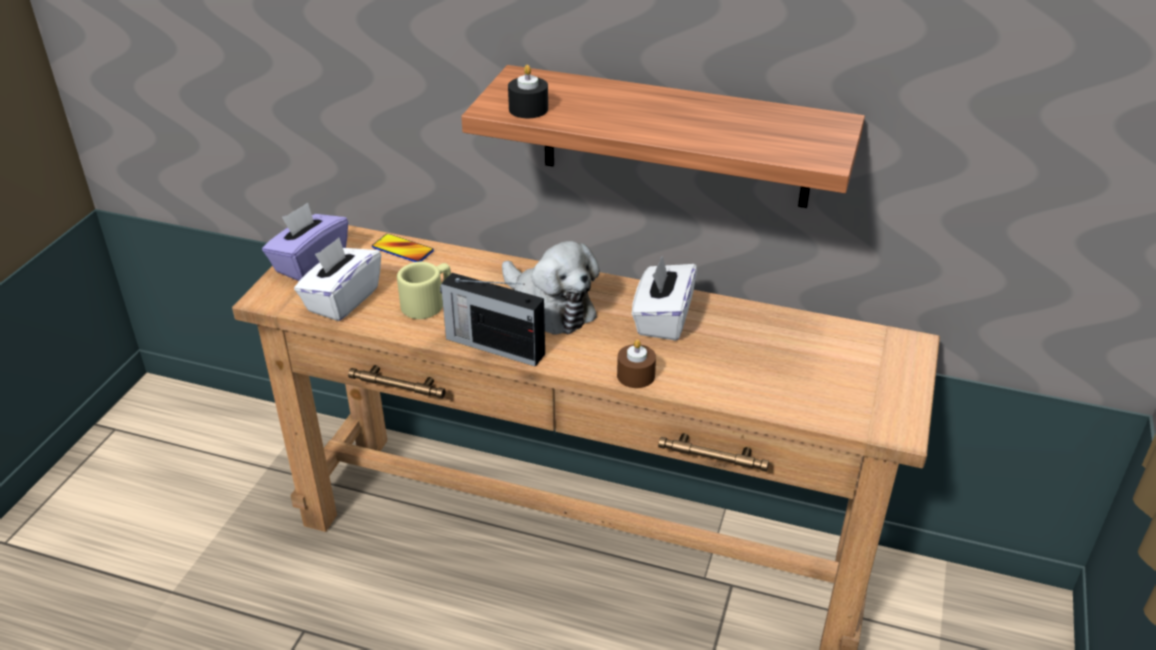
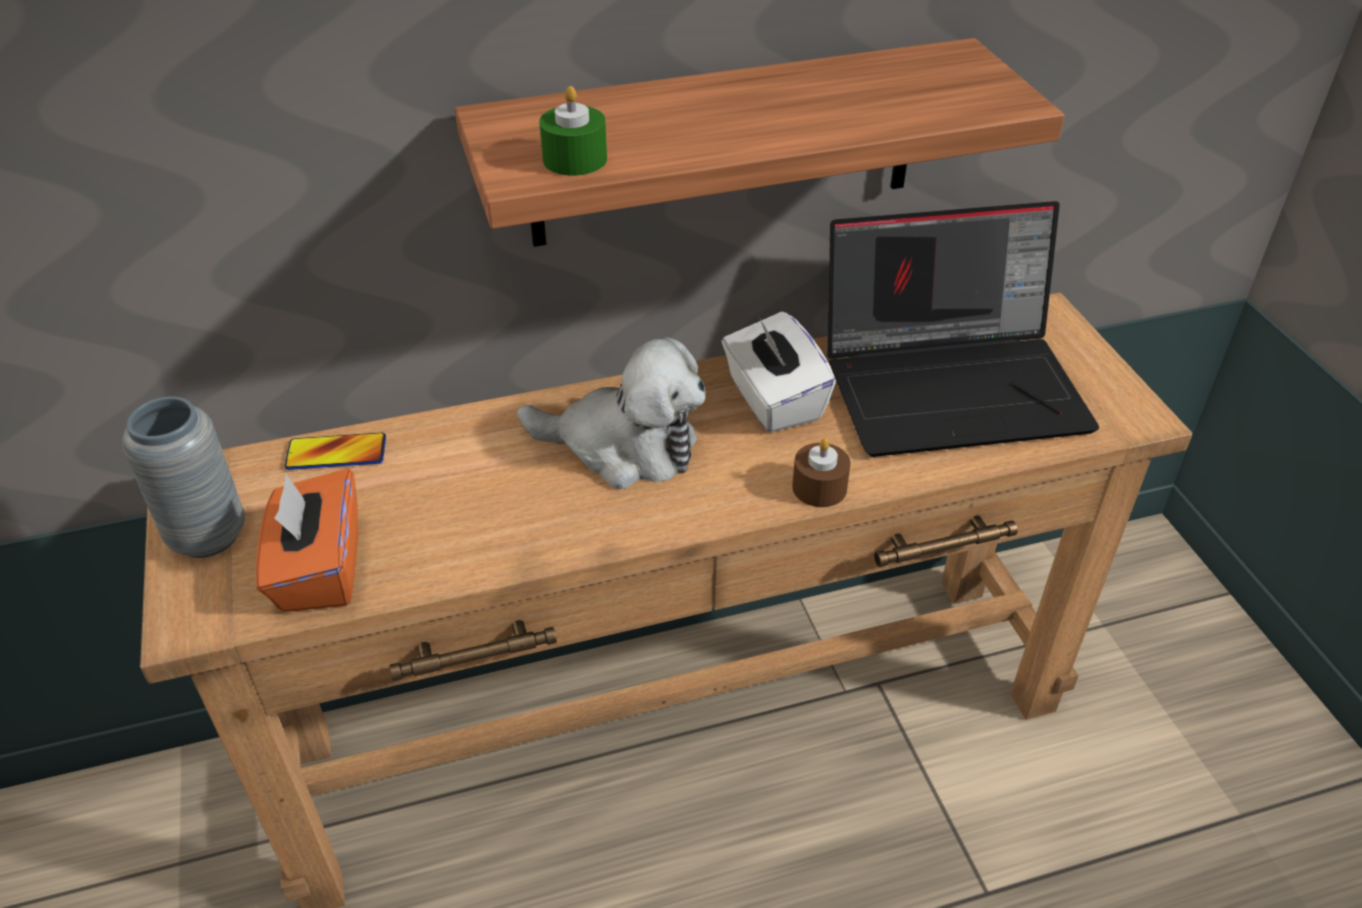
camera: 35 degrees left, 5 degrees up
(309, 263) = (208, 536): purple tissue box -> grey vase
(342, 300) = (319, 570): white tissue box -> orange tissue box
(428, 303) = (455, 515): beige mug -> none
(493, 345) = (606, 533): radio -> none
(528, 109) = (575, 159): black candle -> green candle
(789, 358) = (954, 385): none -> laptop

